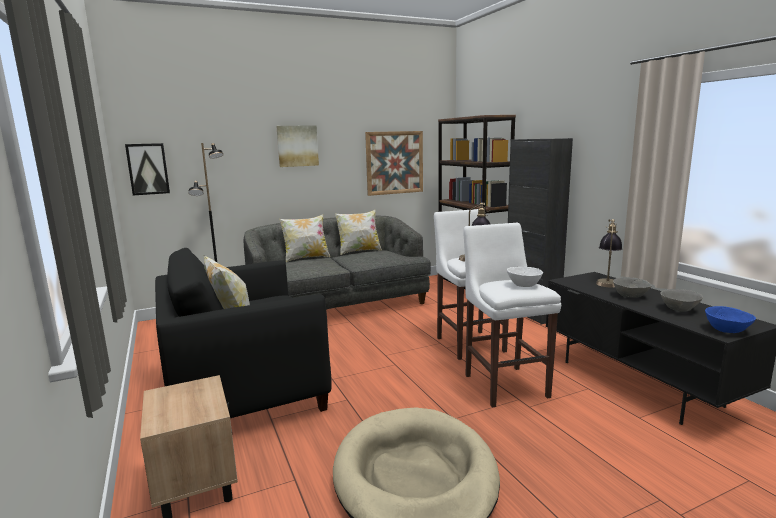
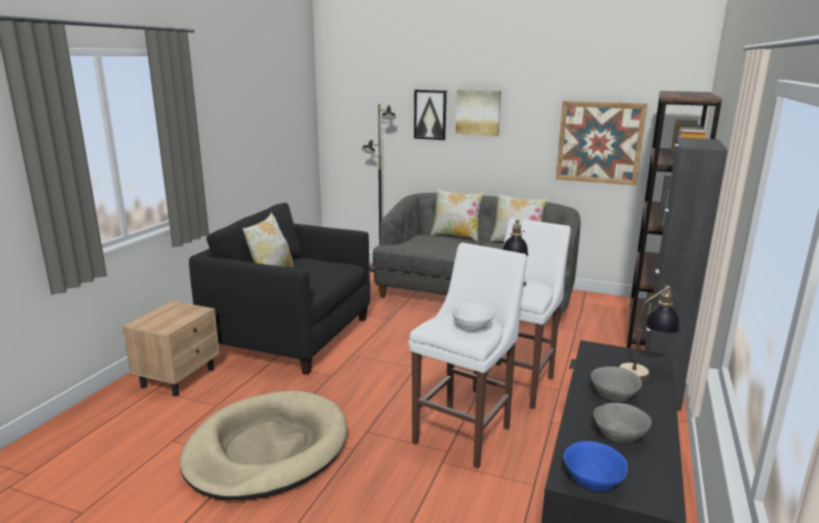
camera: 45 degrees right, 5 degrees up
(148, 169) = (342, 123): picture -> picture (430, 114)

